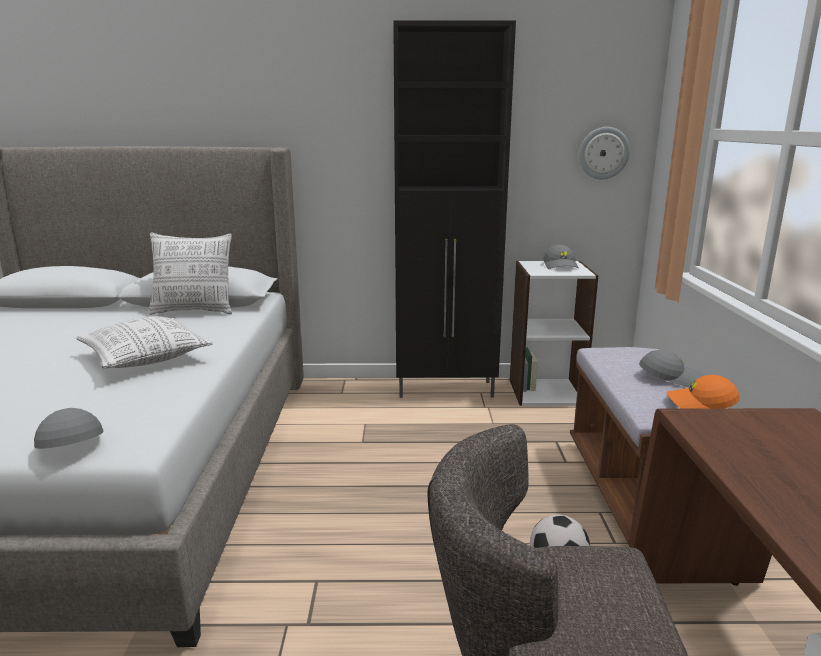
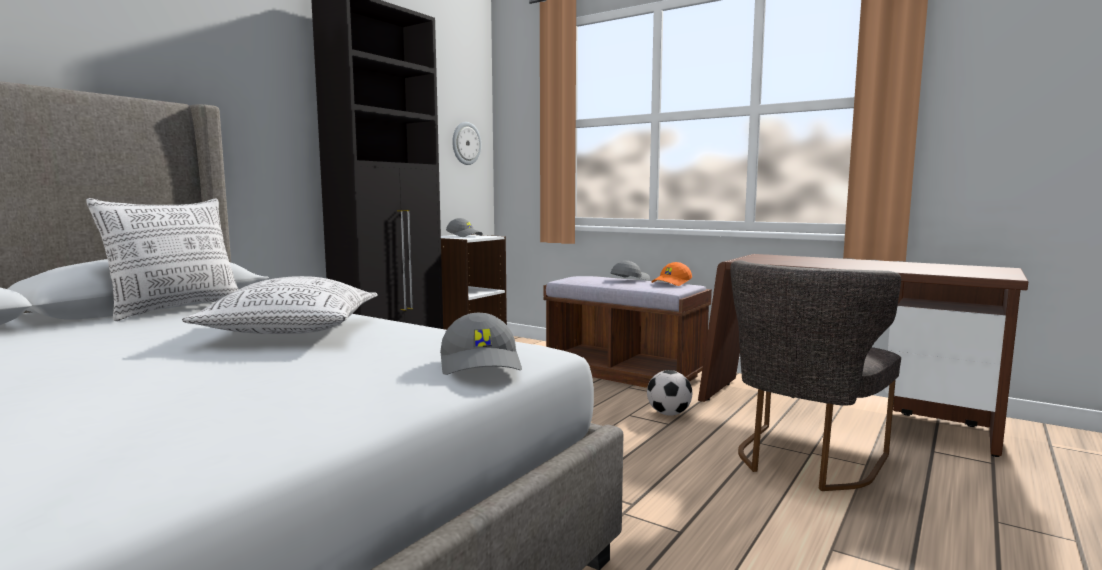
camera: 55 degrees left, 10 degrees down
(68, 441) = (482, 364): grey cap -> grey cap turned 105 degrees counterclockwise

